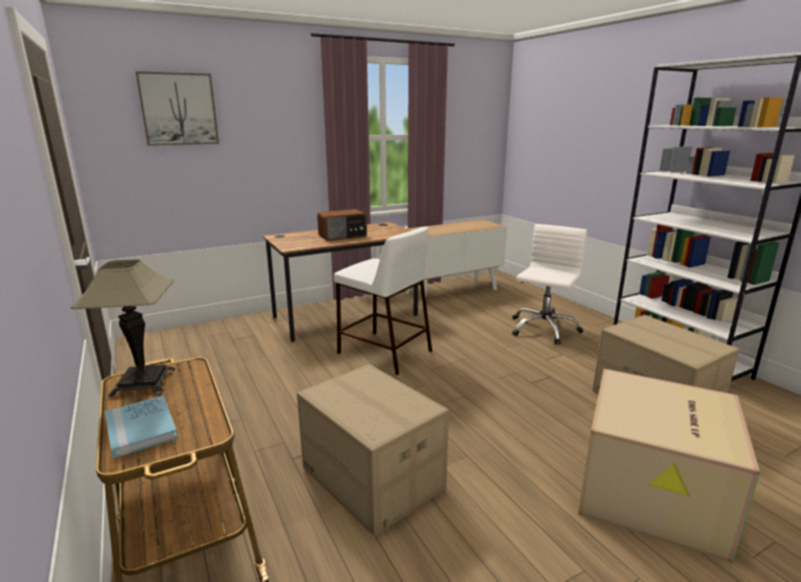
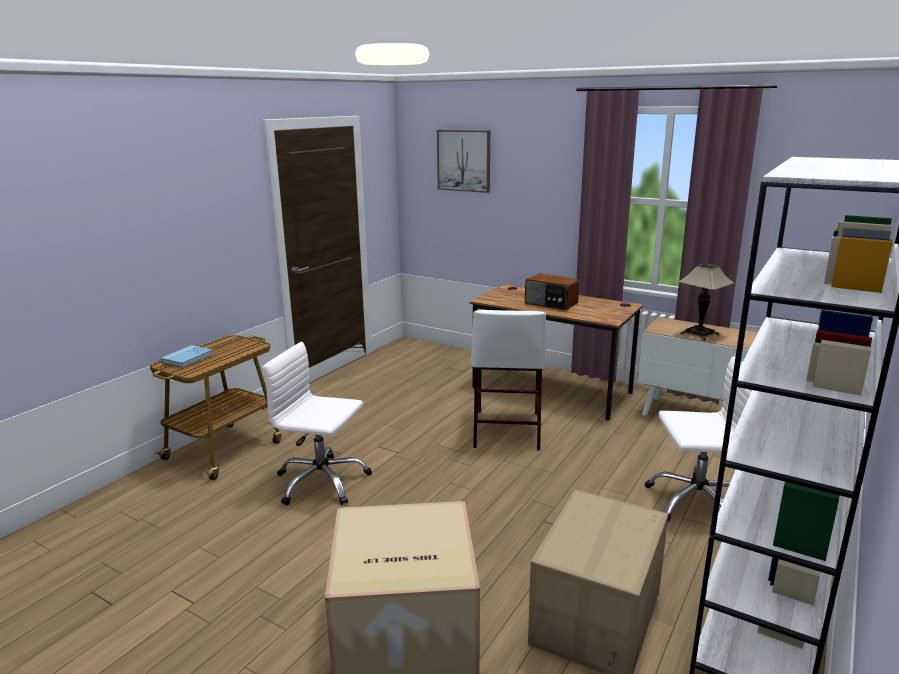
camera: 60 degrees right, 0 degrees up
(143, 381) = (232, 342): table lamp -> table lamp (699, 334)
(371, 478) = (321, 482): cardboard box -> white office chair

